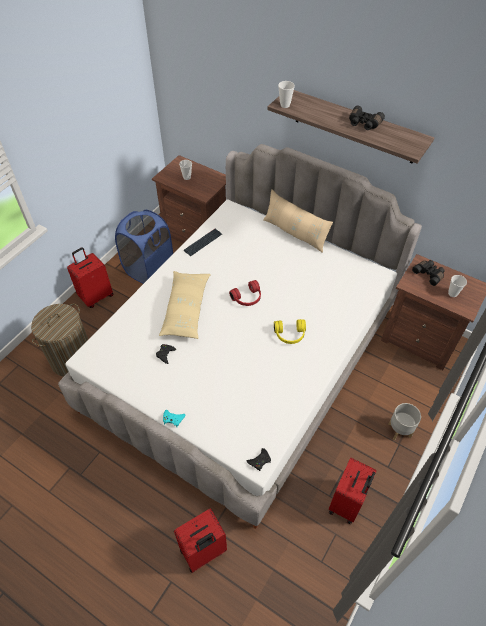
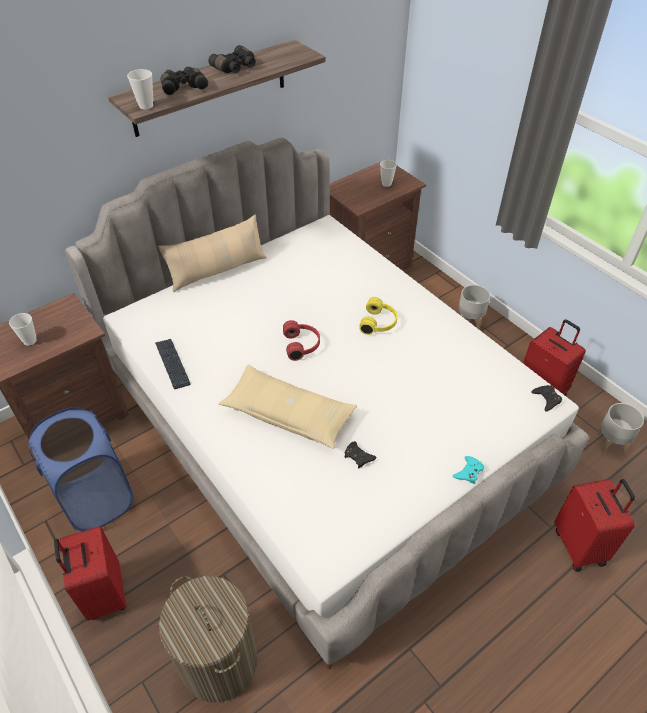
camera: 70 degrees left, 5 degrees down
(315, 570) = (611, 443): none -> grey planter
(429, 274) = (353, 189): black binoculars -> black binoculars (183, 87)

